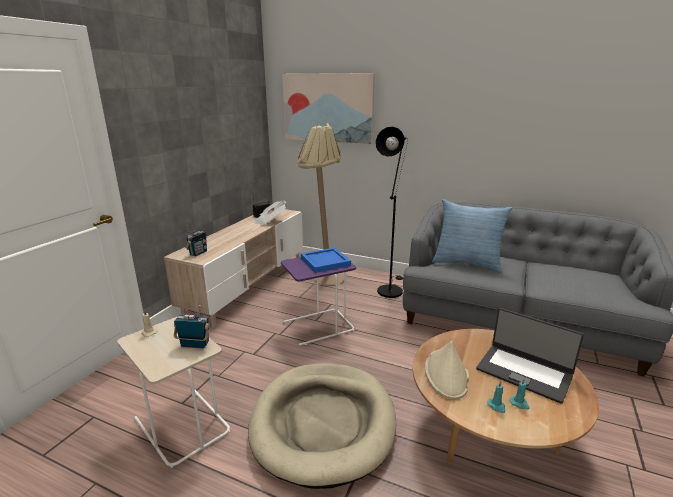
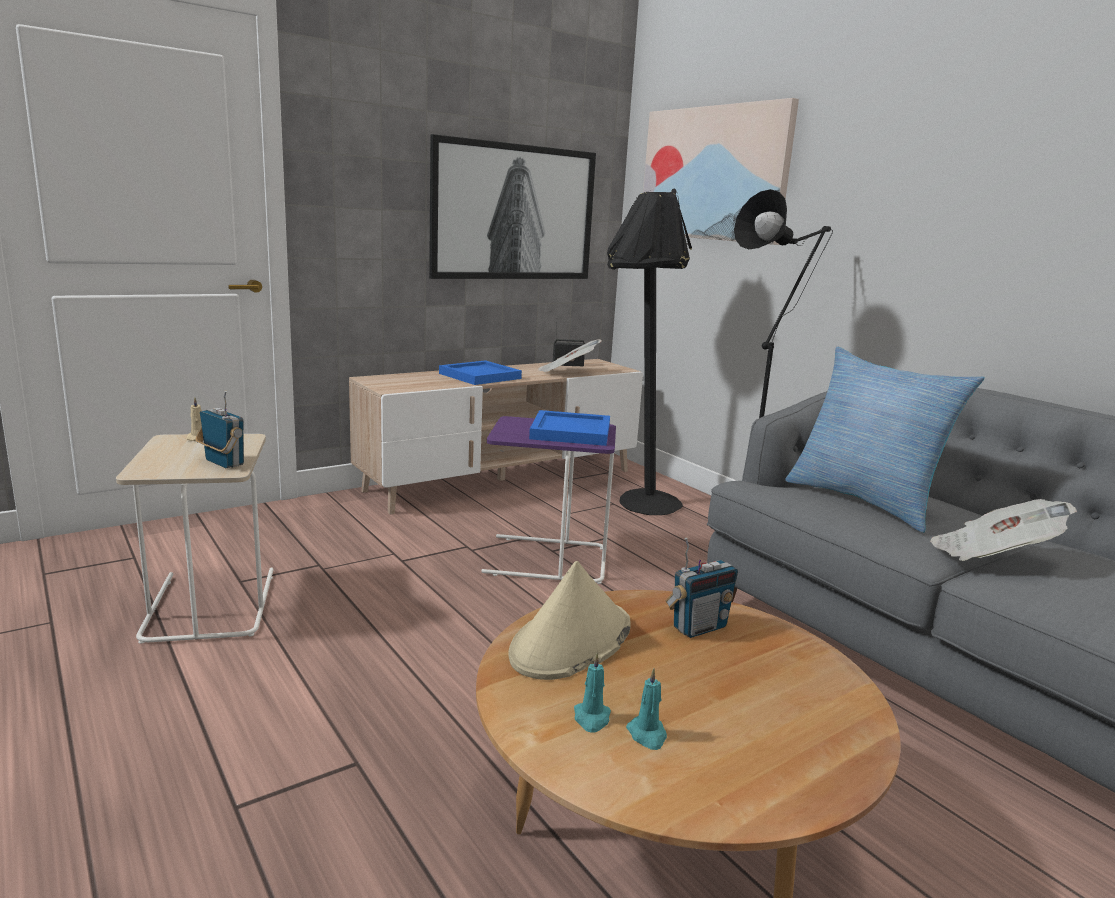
camera: 30 degrees right, 5 degrees down
(198, 253) = (397, 382): radio -> radio (698, 627)
(225, 138) = (514, 212): none -> picture
(232, 236) = (478, 376): none -> blue tray
(323, 280) = (635, 504): beige floor lamp -> black floor lamp
(323, 423) = (387, 681): beige dog bed -> none
(524, 372) = (744, 698): laptop -> none
(529, 277) = (992, 557): none -> newspaper

